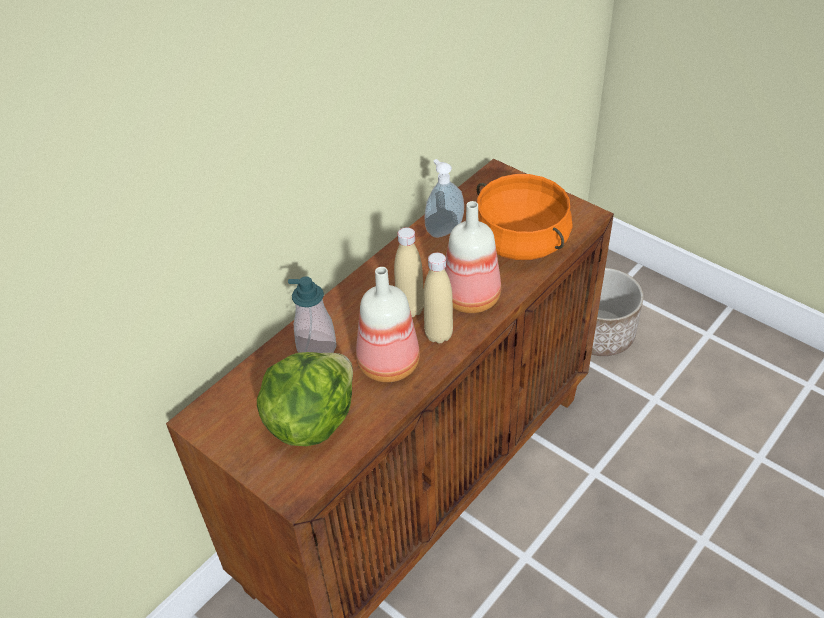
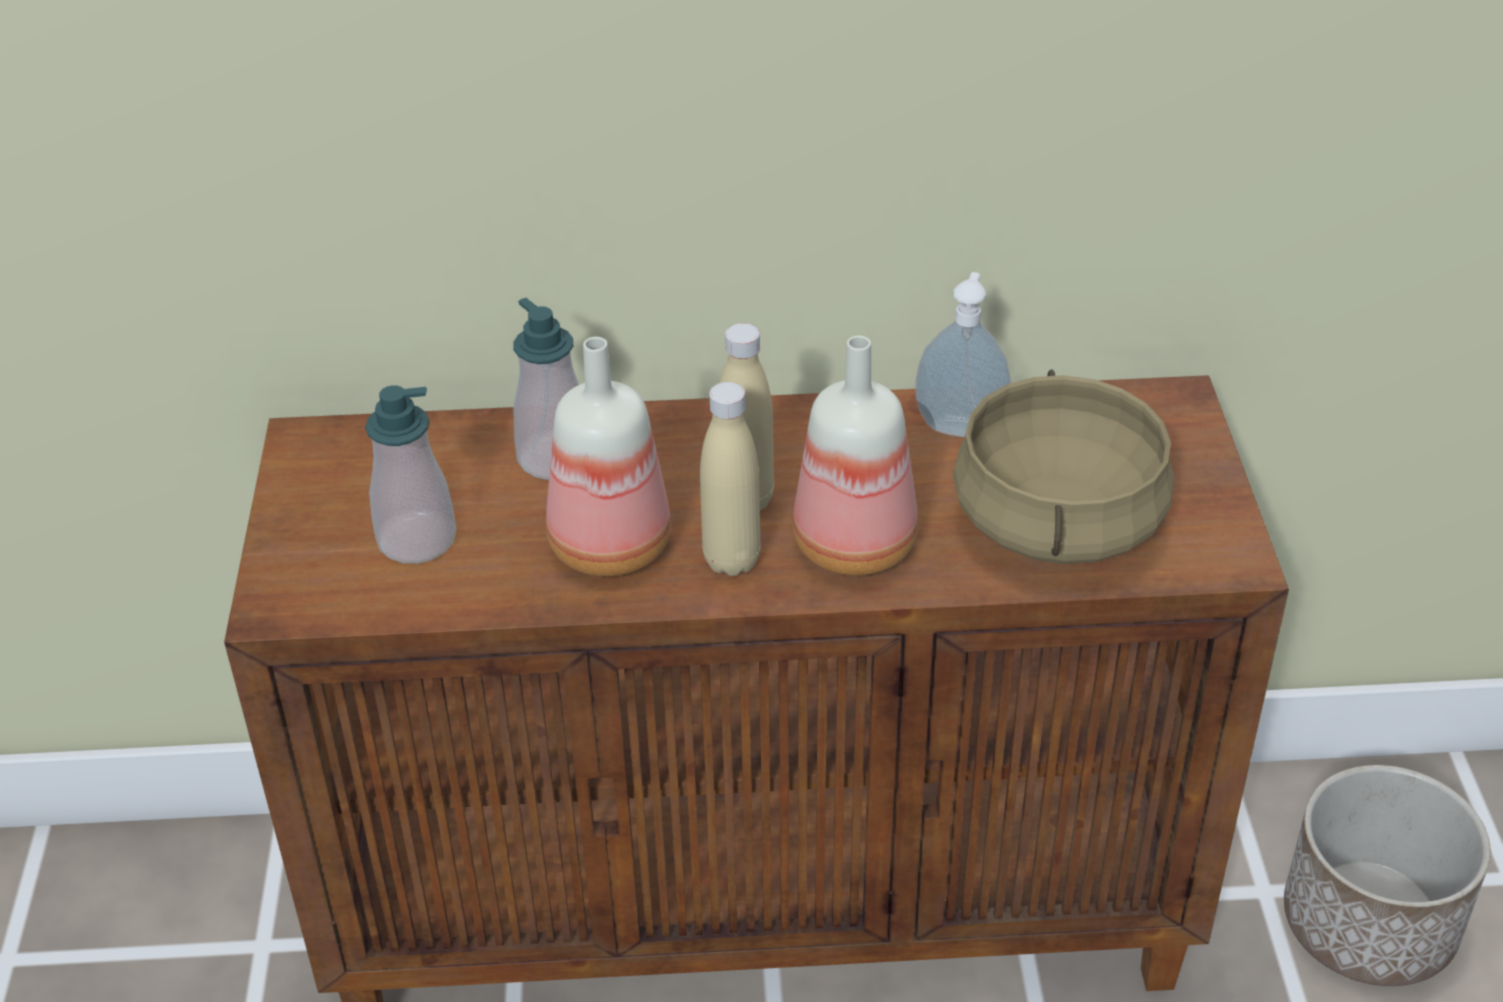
camera: 45 degrees right, 5 degrees down
(310, 420) = (417, 540): lettuce -> soap dispenser
(520, 241) = (1055, 521): orange cooking pot -> beige cooking pot

